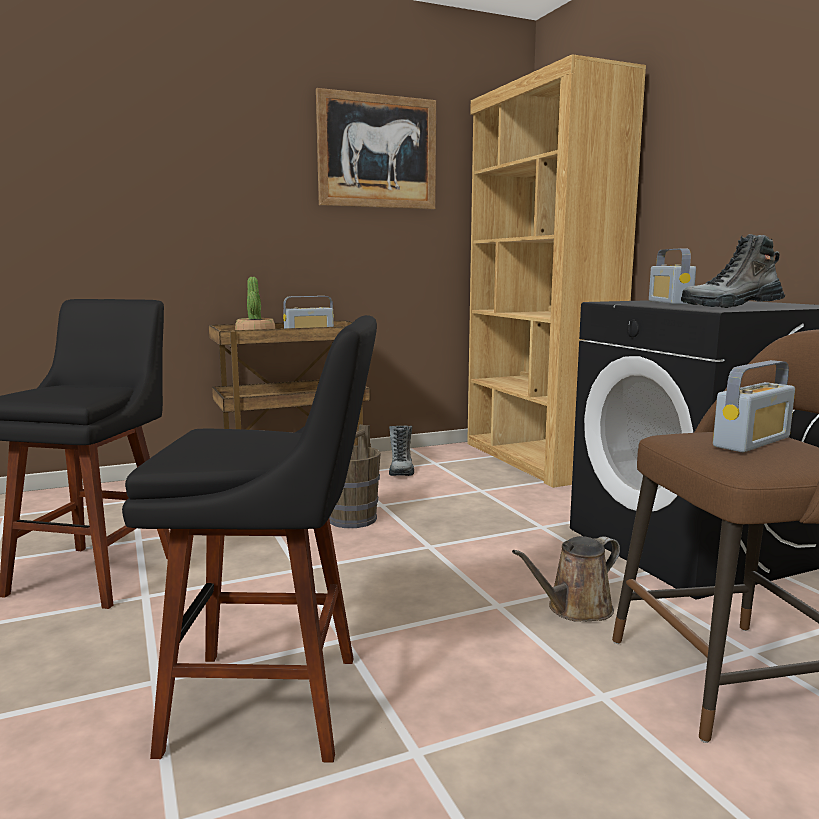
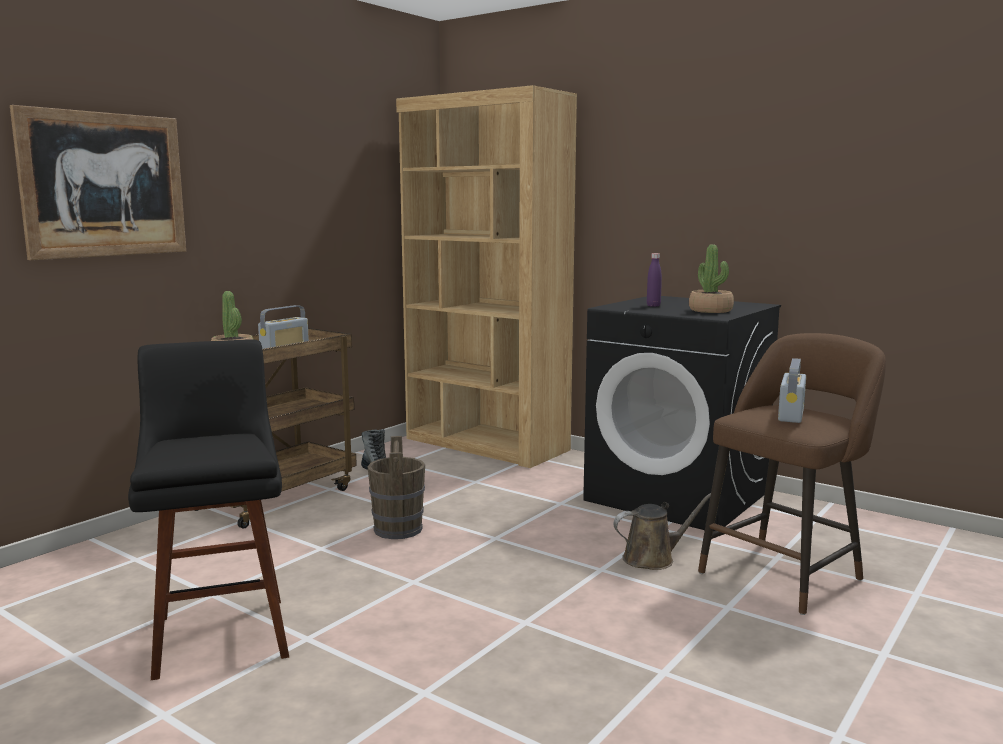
camera: 30 degrees left, 0 degrees up
(276, 703) = (537, 676): black stool -> none
(377, 152) = (318, 149): picture -> picture (104, 185)
(575, 609) = (653, 558): brown watering can -> brown watering can turned 135 degrees counterclockwise
(669, 302) = (653, 306): radio -> purple bottle
(731, 306) = (710, 310): boot -> potted plant

